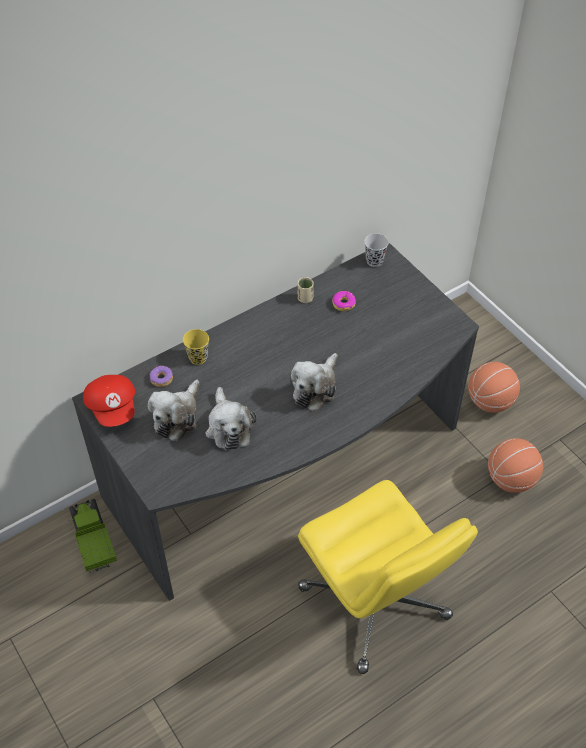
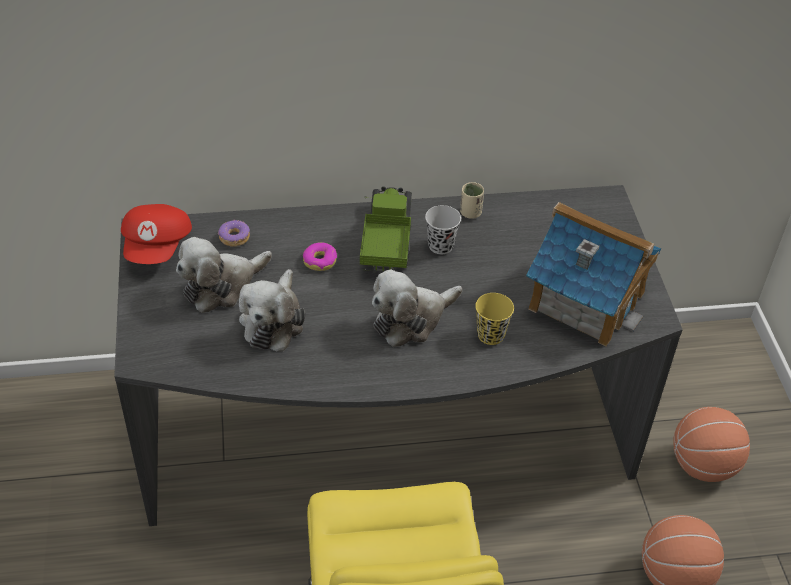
camera: 25 degrees right, 5 degrees down
(93, 541) = (111, 419): toy truck -> toy truck (386, 242)
(198, 357) = (293, 230): yellow cup -> yellow cup (490, 335)
(343, 304) = (515, 236): donut -> donut (320, 261)
(374, 261) = (590, 202): black cup -> black cup (440, 246)
(412, 330) = (586, 300): none -> toy house

